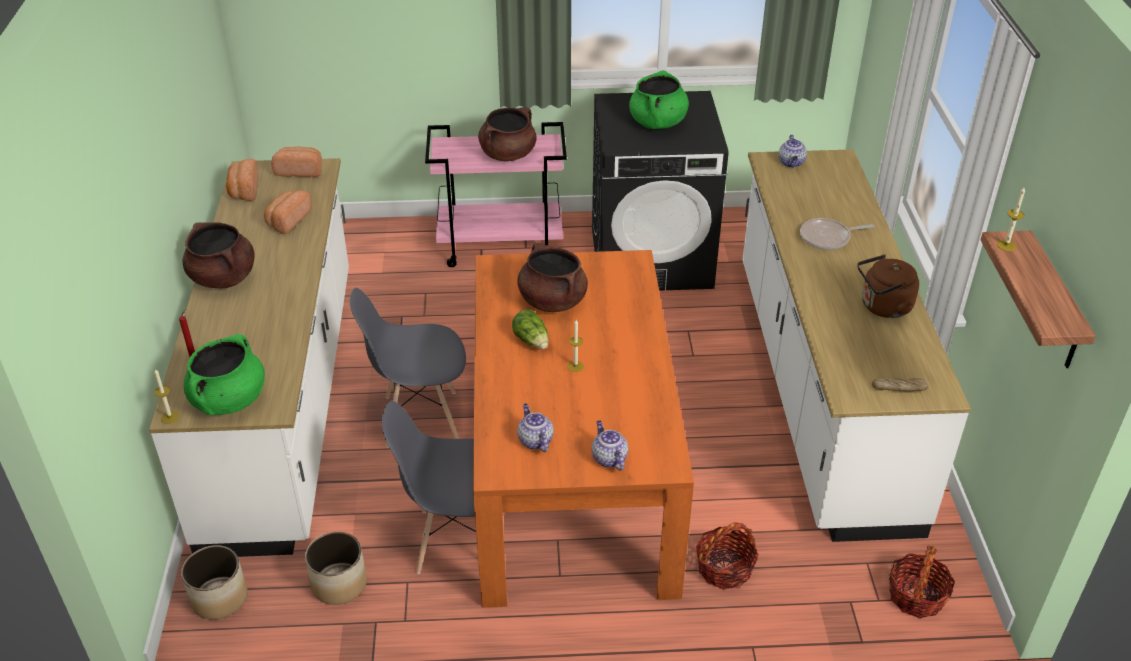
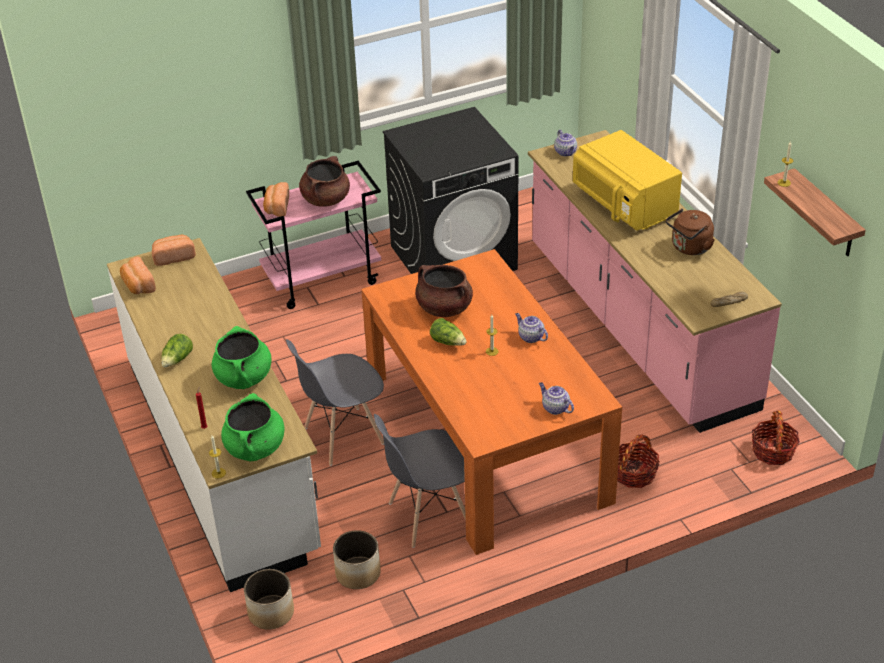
camera: 20 degrees left, 0 degrees up
(223, 278) = (177, 360): brown cooking pot -> lettuce
(287, 221) = (195, 301): bread -> bread (276, 207)
(534, 440) = (495, 411): teapot -> teapot (530, 337)
(657, 123) = (449, 144): green cooking pot -> green cooking pot (244, 377)
(819, 390) = (637, 326): white counter -> pink counter
(828, 238) = (624, 206): frying pan -> yellow microwave

